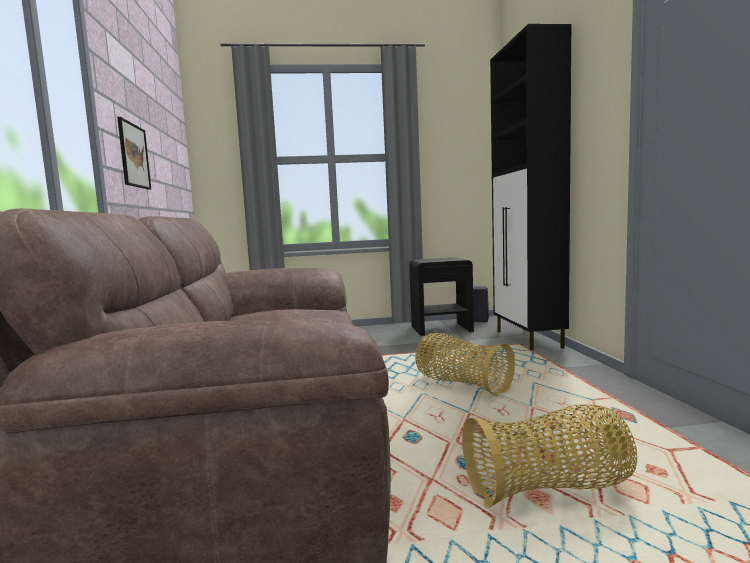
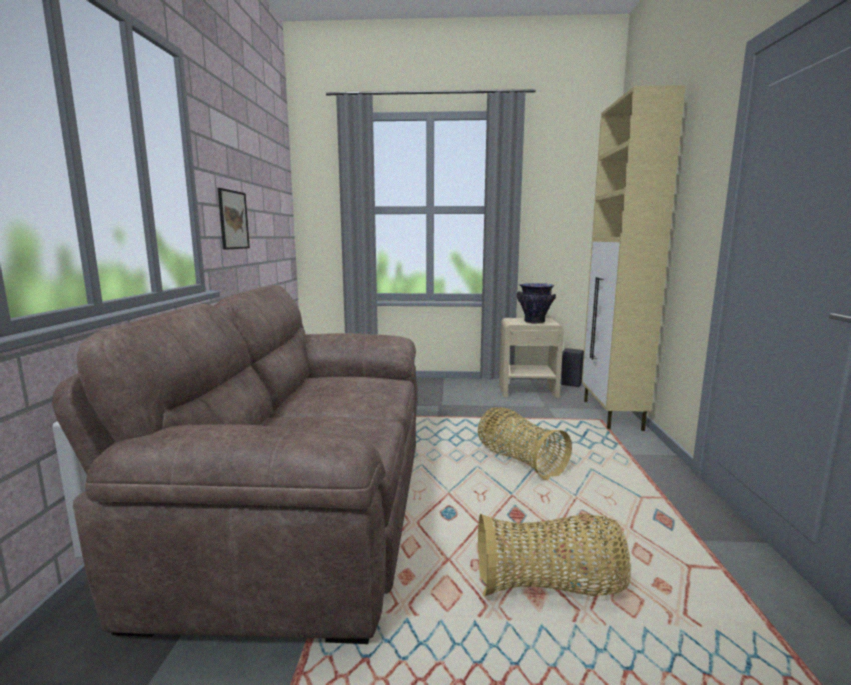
camera: 10 degrees right, 5 degrees up
(442, 329) = (528, 391): black nightstand -> beige nightstand
(443, 259) = (534, 322): none -> vase
(528, 339) = (612, 415): black cabinet -> beige cabinet

